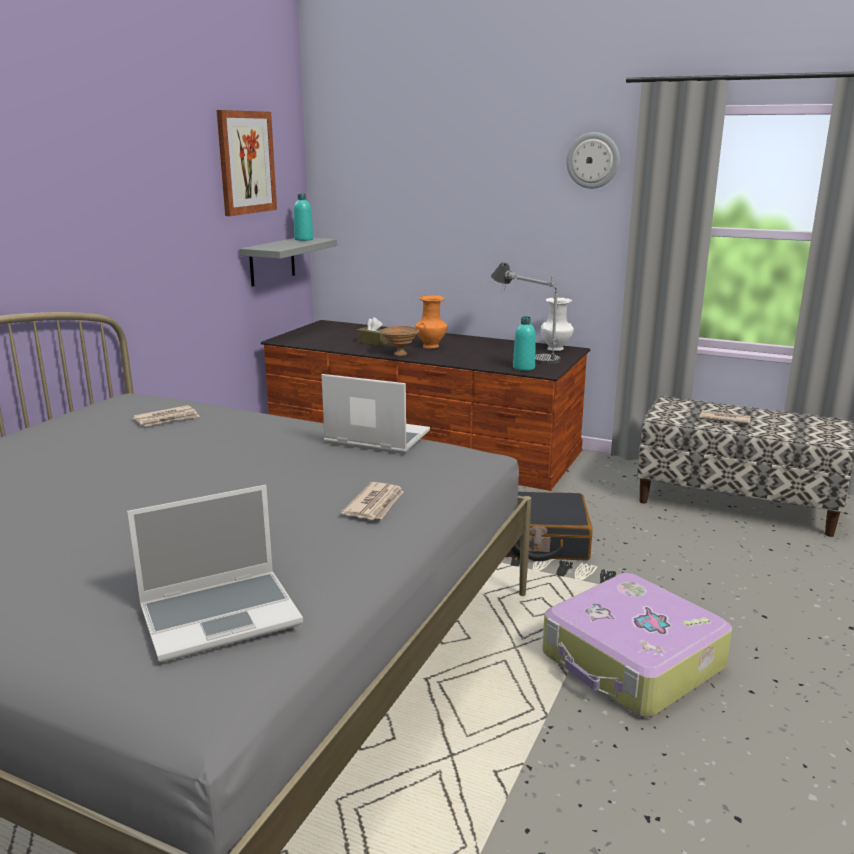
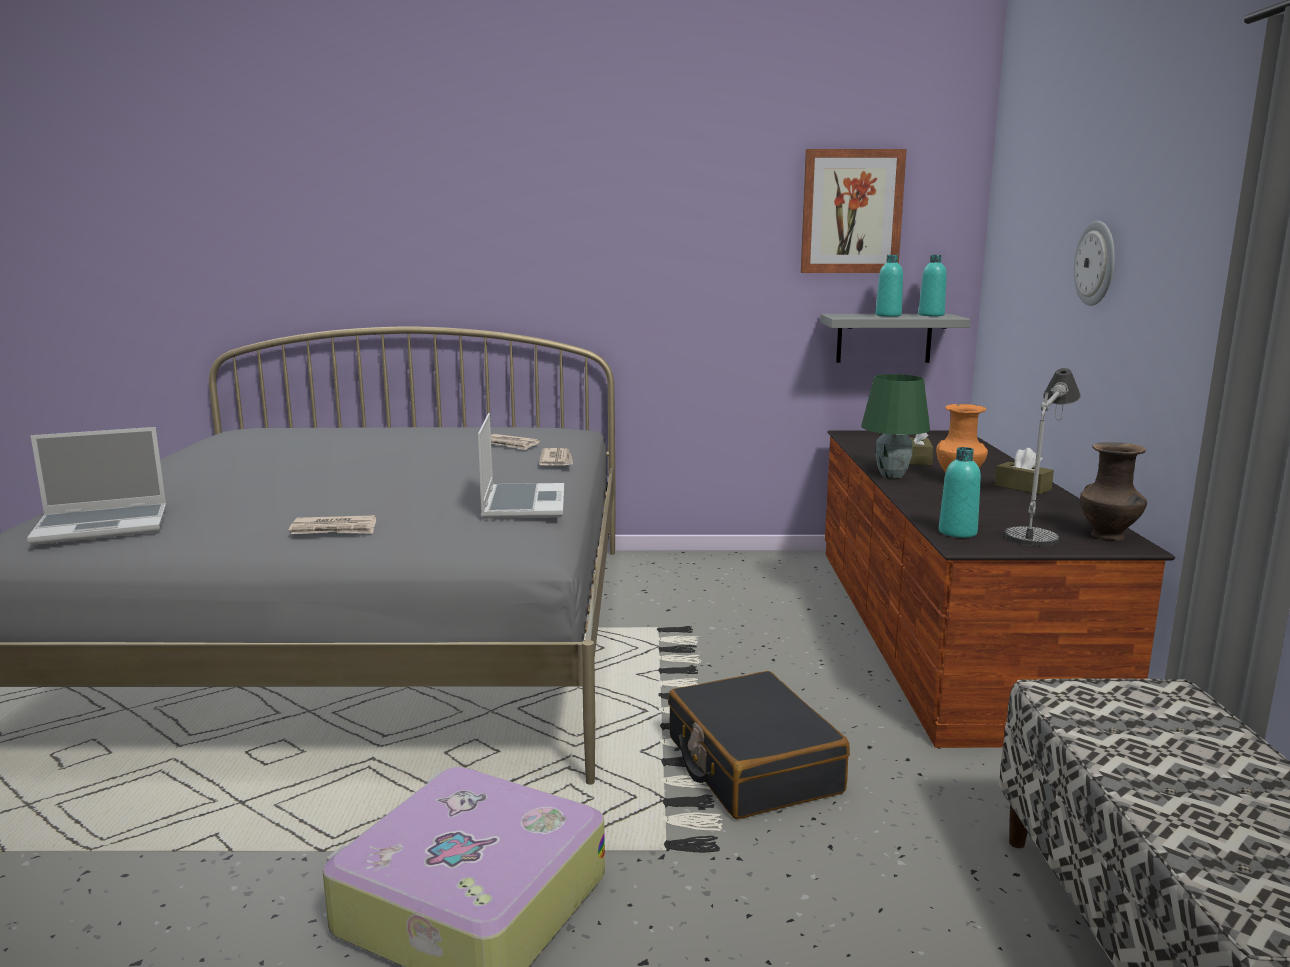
camera: 65 degrees right, 5 degrees down
(222, 615) = (104, 526): laptop -> laptop turned 60 degrees counterclockwise
(287, 243) = (888, 315): none -> turquoise bottle
(399, 354) = (891, 475): brown bowl -> green table lamp
(459, 340) = (1022, 487): none -> brown tissue box
(556, 349) = (1108, 536): white vase -> brown vase
(593, 160) = (1223, 189): wall clock -> wall clock (1096, 263)
(723, 419) = (1160, 755): newspaper -> newspaper (557, 460)

